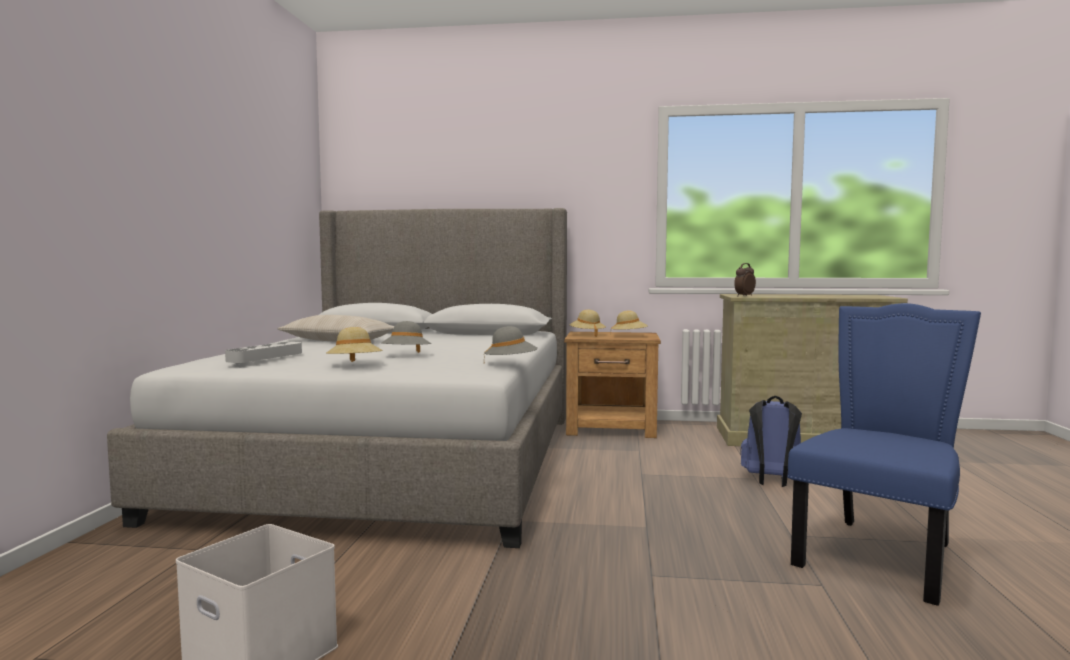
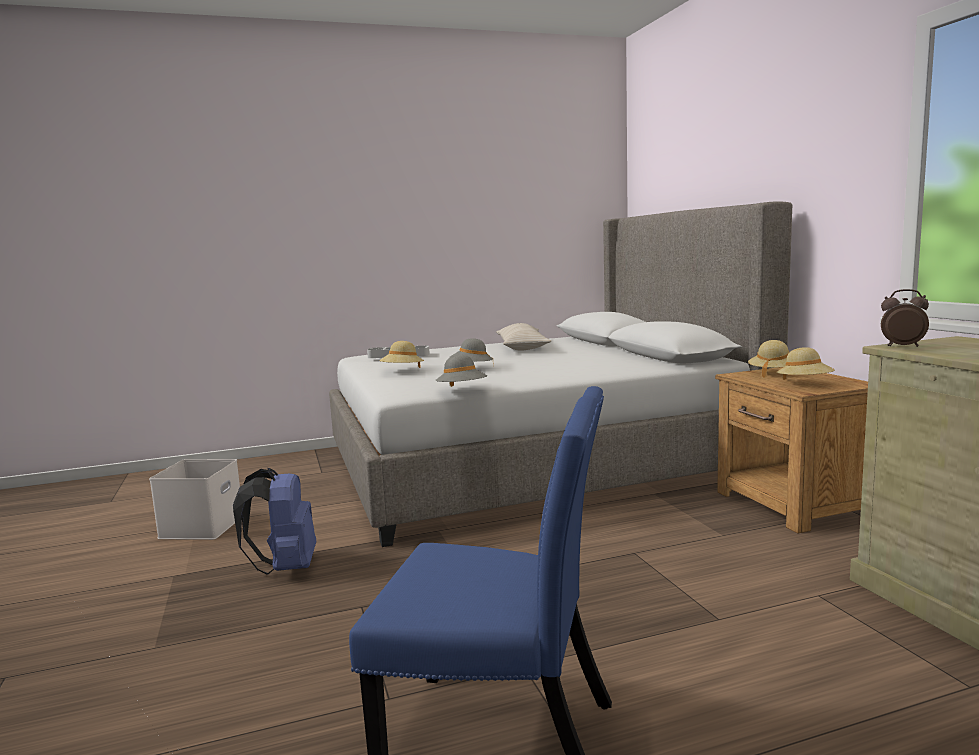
camera: 65 degrees right, 5 degrees up
(772, 482) = (720, 632): blue backpack -> blue backpack (285, 567)

